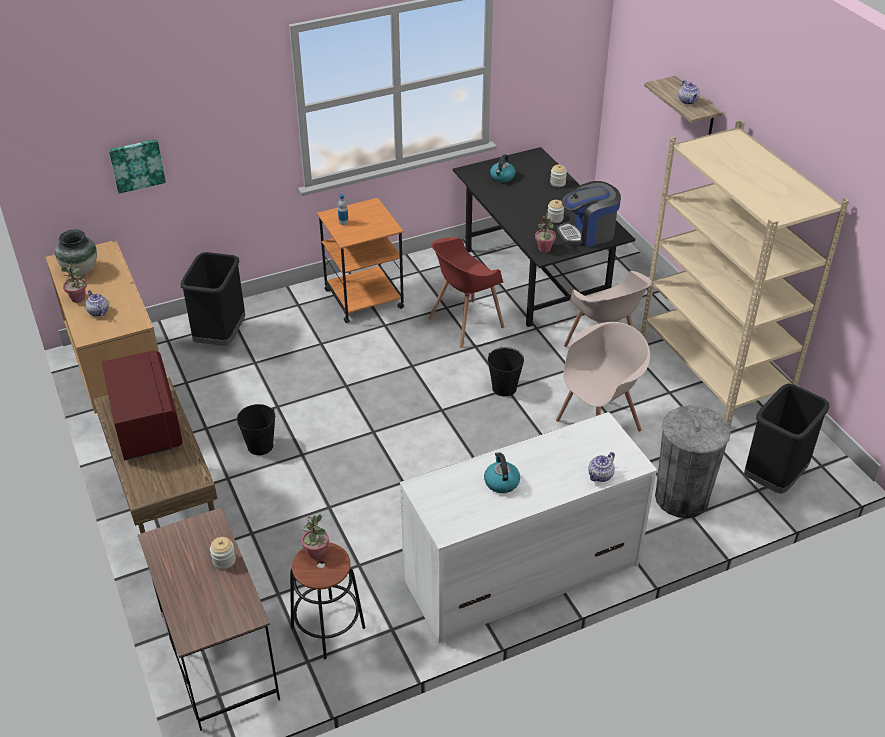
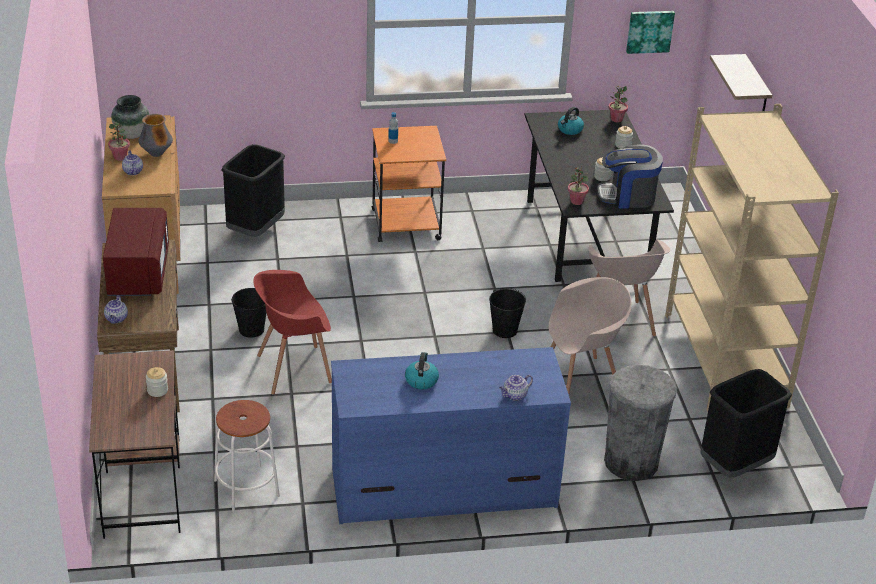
camera: 15 degrees right, 5 degrees down
(116, 287) = (156, 154): none -> vase
(137, 165) = (205, 48): picture -> picture (649, 31)
(316, 553) = (243, 407): potted plant -> potted plant (616, 119)
(328, 627) = (246, 488): black stool -> white stool
(465, 324) = (494, 266): red chair -> red chair (293, 370)
(521, 573) = (443, 487): white dresser -> blue dresser
(688, 101) = (743, 79): teapot -> teapot (116, 319)

